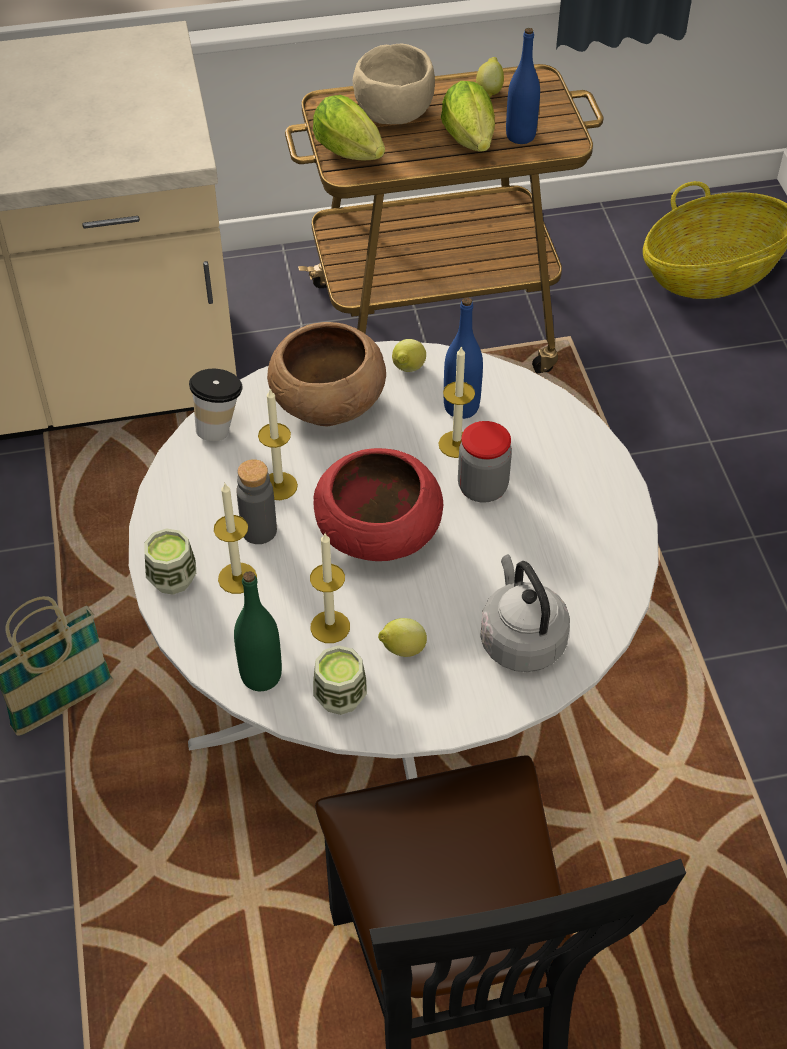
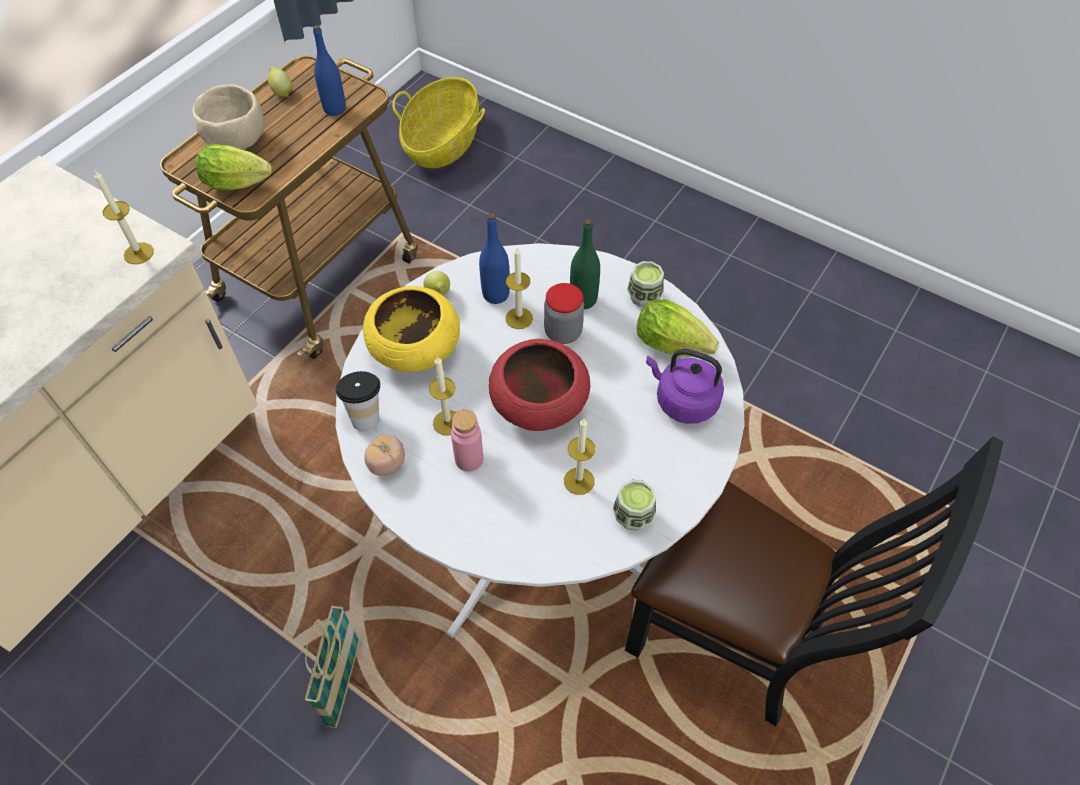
camera: 45 degrees left, 5 degrees up
(172, 578) = (453, 532): cup -> cup (644, 297)
(188, 481) = (387, 464): none -> tomato
(237, 578) = (491, 498): candle -> candle (138, 253)
(259, 530) = (469, 459): grey bottle -> pink bottle
(261, 676) = (576, 543): green bottle -> green bottle (583, 299)
(327, 403) = (415, 350): brown bowl -> yellow bowl
(402, 650) = (632, 460): lemon -> none
(471, 142) = (308, 131): lettuce -> lettuce (675, 346)
(520, 639) = (683, 401): grey kettle -> purple kettle

